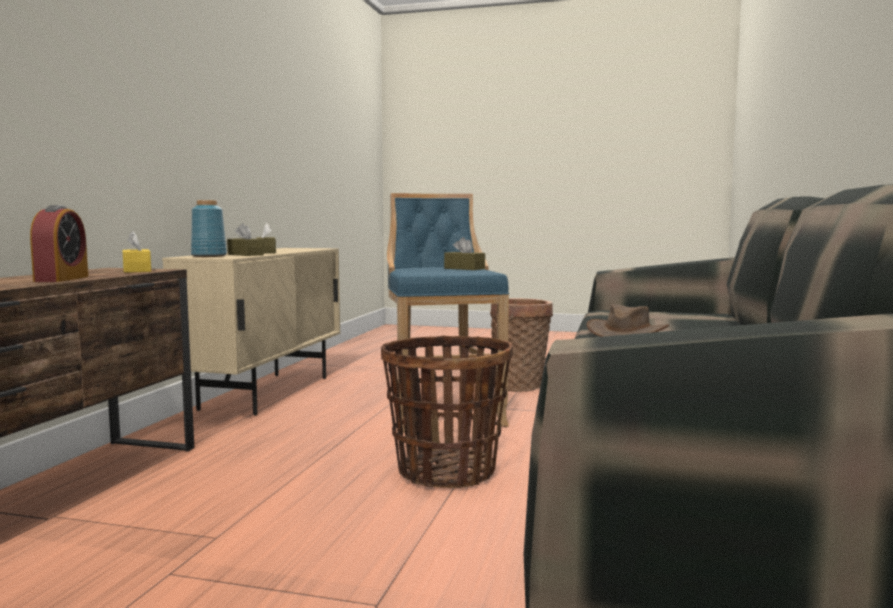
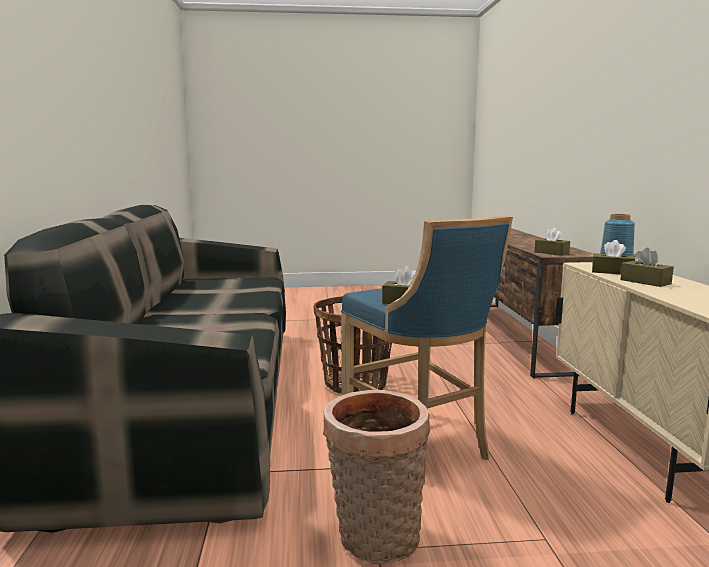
camera: 160 degrees right, 5 degrees up
(62, 279) = (523, 244): alarm clock -> none
(137, 270) = (551, 253): yellow tissue box -> brown tissue box
(626, 333) = (235, 322): brown hat -> none

